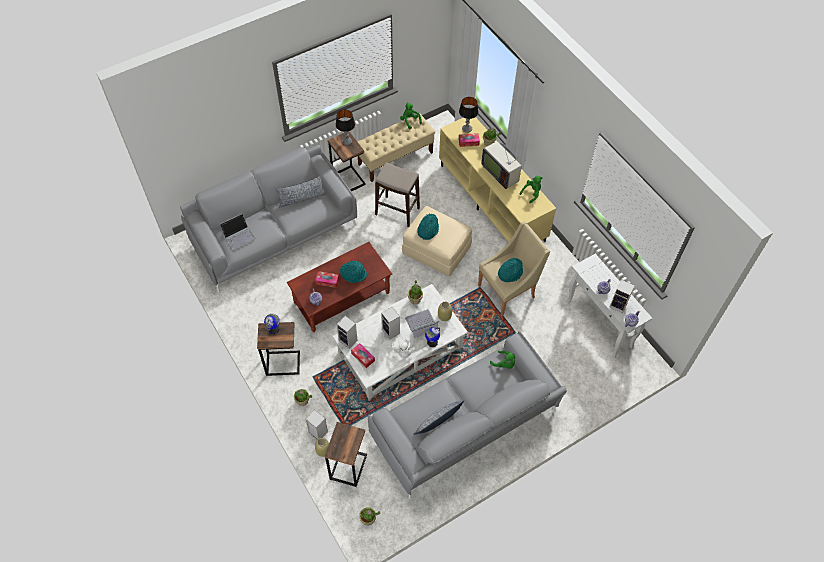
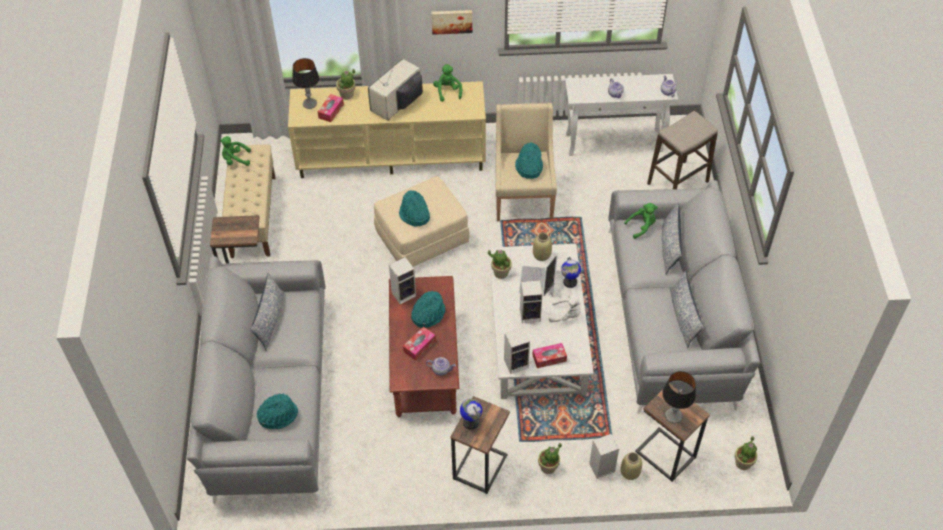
camera: 60 degrees left, 5 degrees down
(239, 235) = (278, 415): laptop -> turquoise hat
(346, 141) = (229, 226): table lamp -> table lamp (673, 416)
(397, 211) = (336, 250): stool -> stool (677, 183)
(495, 388) = (669, 247): none -> pillow
(501, 173) = (398, 104): television -> television turned 135 degrees clockwise
(560, 154) = (451, 21): none -> picture
(619, 305) = (641, 91): speaker -> speaker (404, 293)

